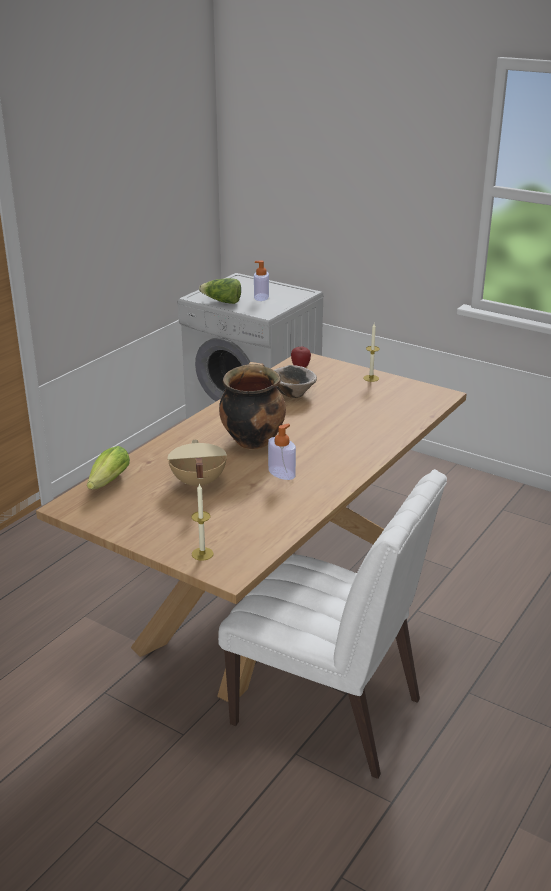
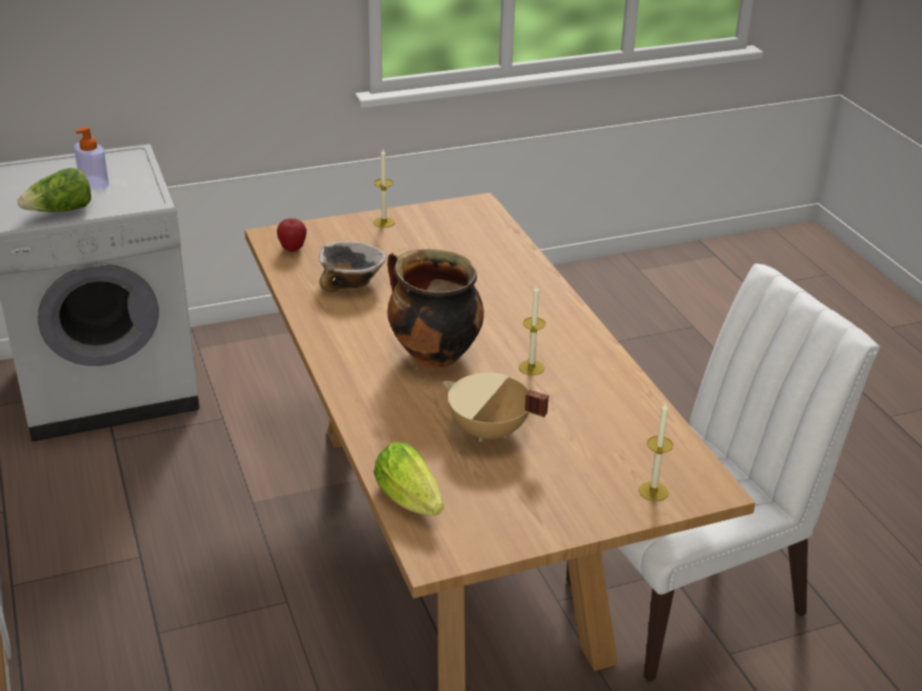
camera: 55 degrees left, 5 degrees up
(281, 473) = (531, 367): soap dispenser -> candle

